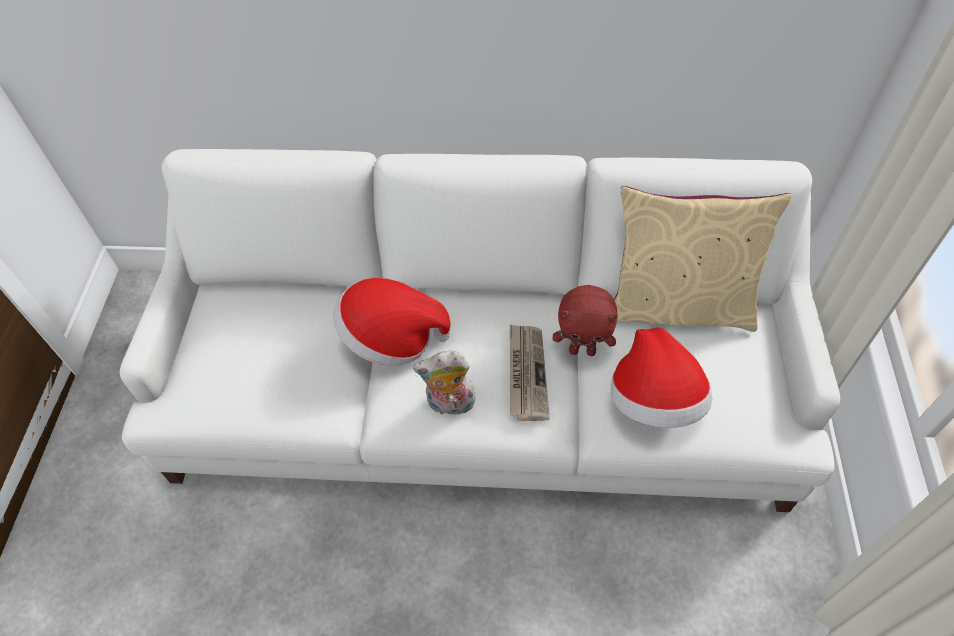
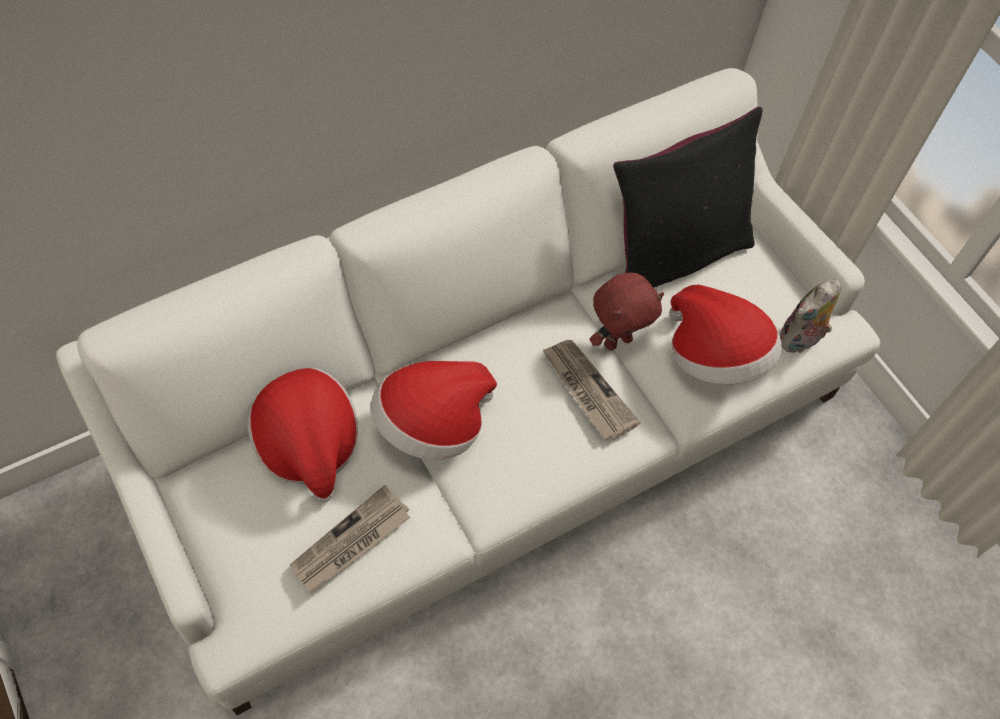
camera: 40 degrees left, 5 degrees up
(274, 389) = (351, 542): none -> newspaper
(299, 308) = (307, 443): none -> hat
(449, 405) = (539, 460): plush toy -> plush toy (799, 341)
(678, 306) = (673, 254): beige pillow -> black pillow

